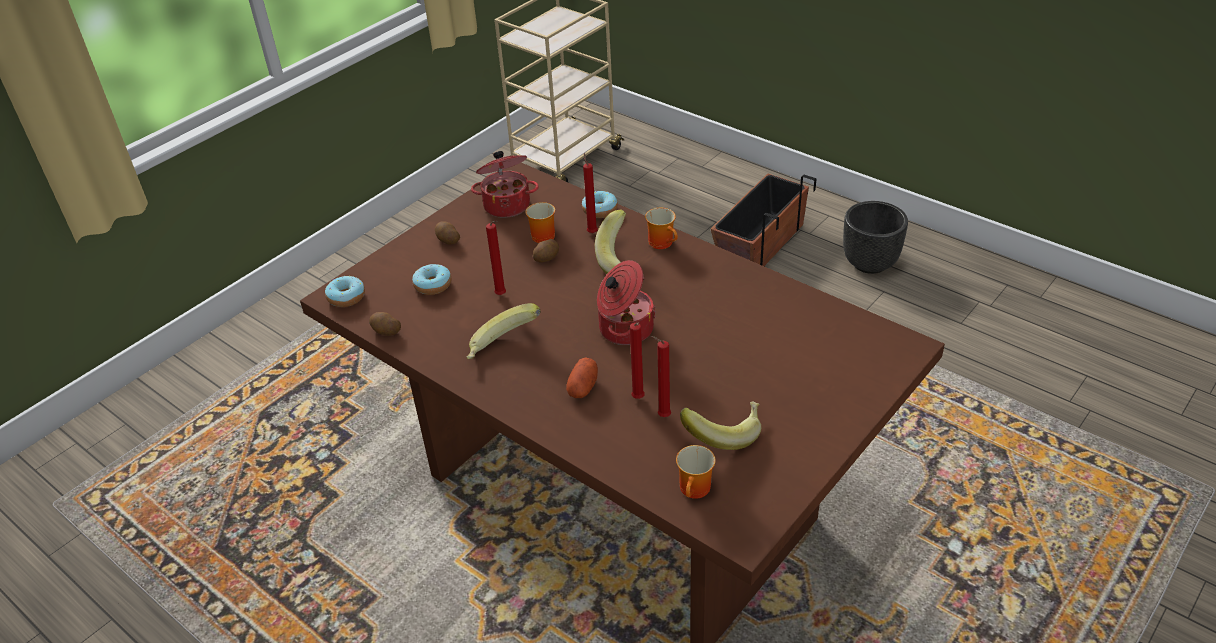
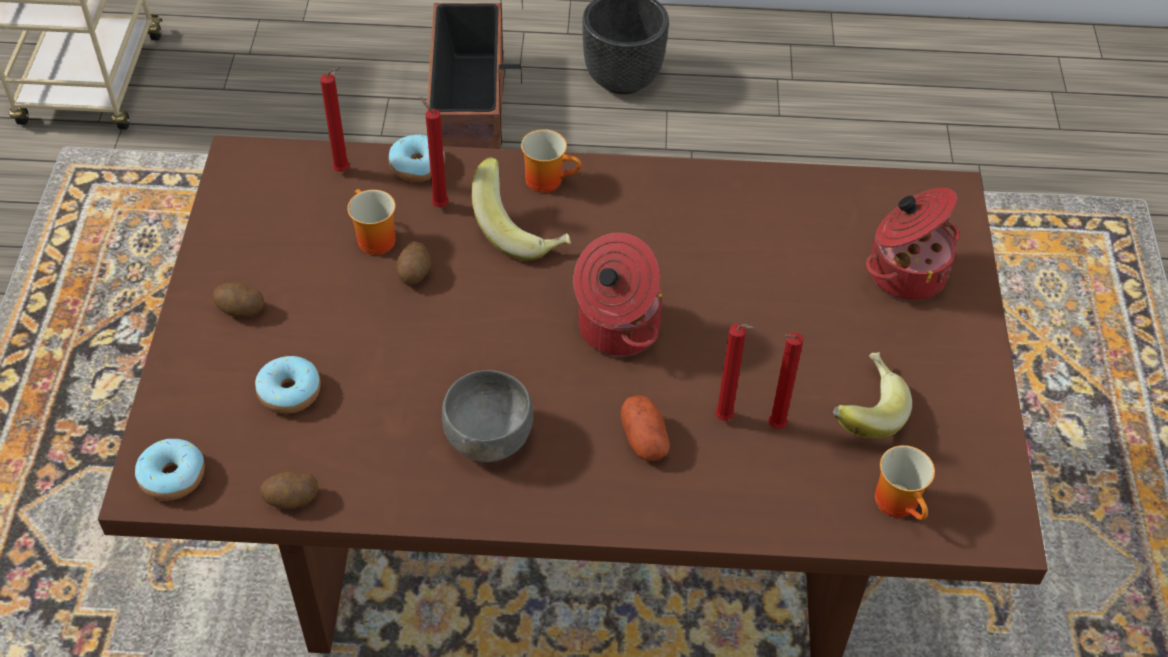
camera: 40 degrees left, 10 degrees up
(502, 295) = (407, 359): red candle -> red candle (344, 171)
(504, 349) = (488, 438): banana -> grey bowl
(507, 204) = (274, 213): cooking pot -> cooking pot (904, 272)

